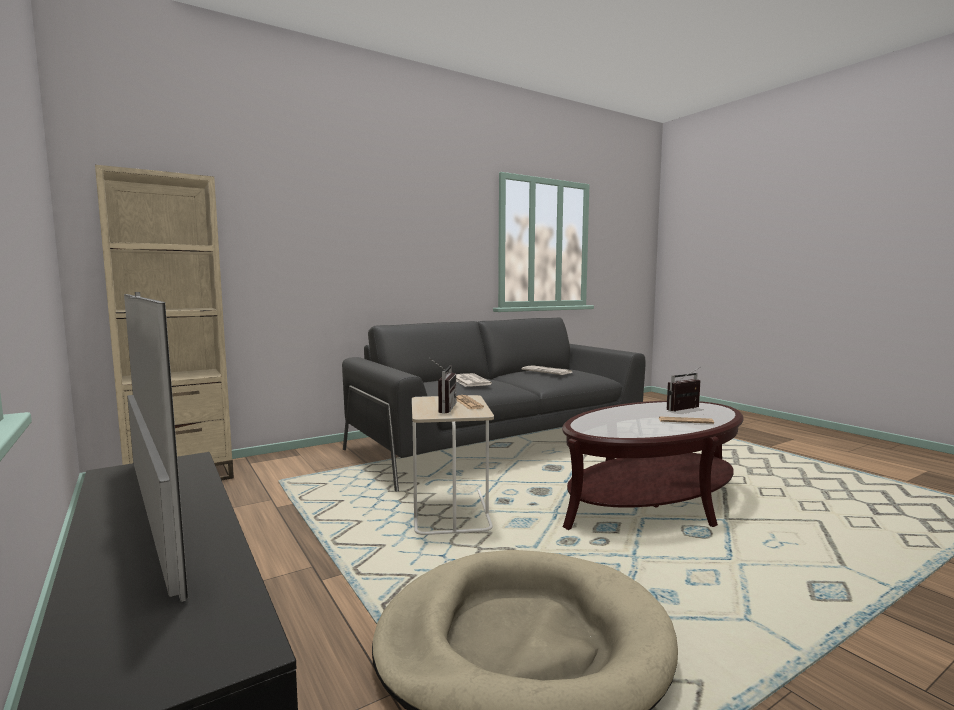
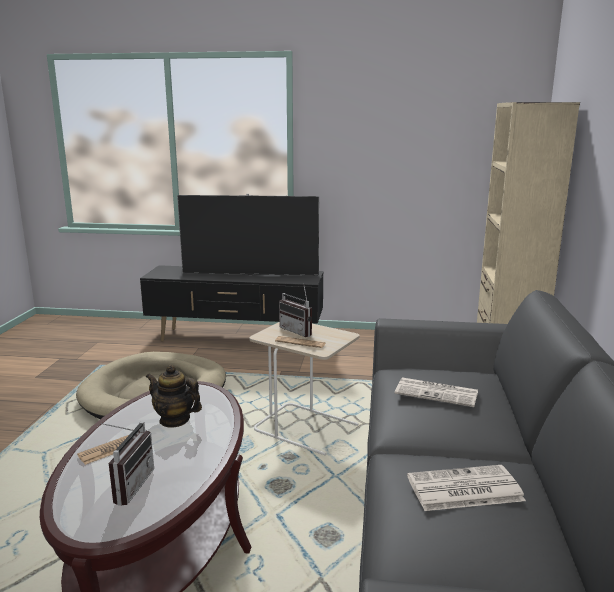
camera: 130 degrees right, 10 degrees up
(628, 421) = (174, 420): none -> teapot

